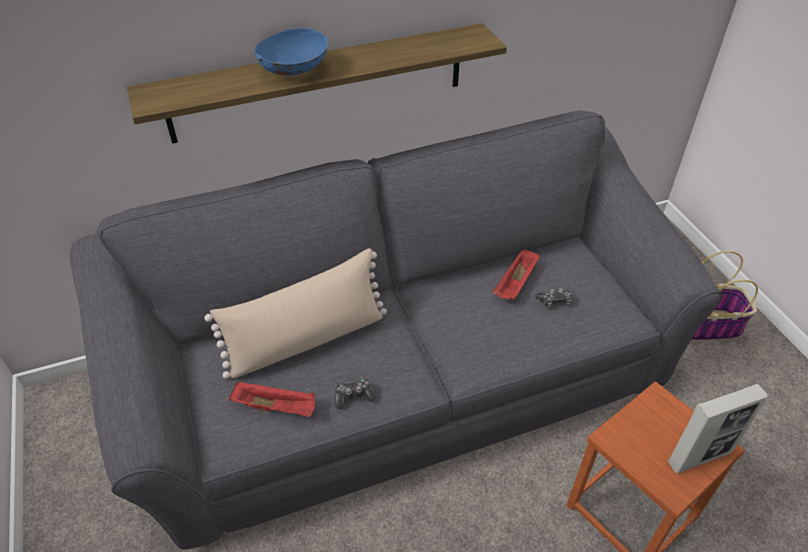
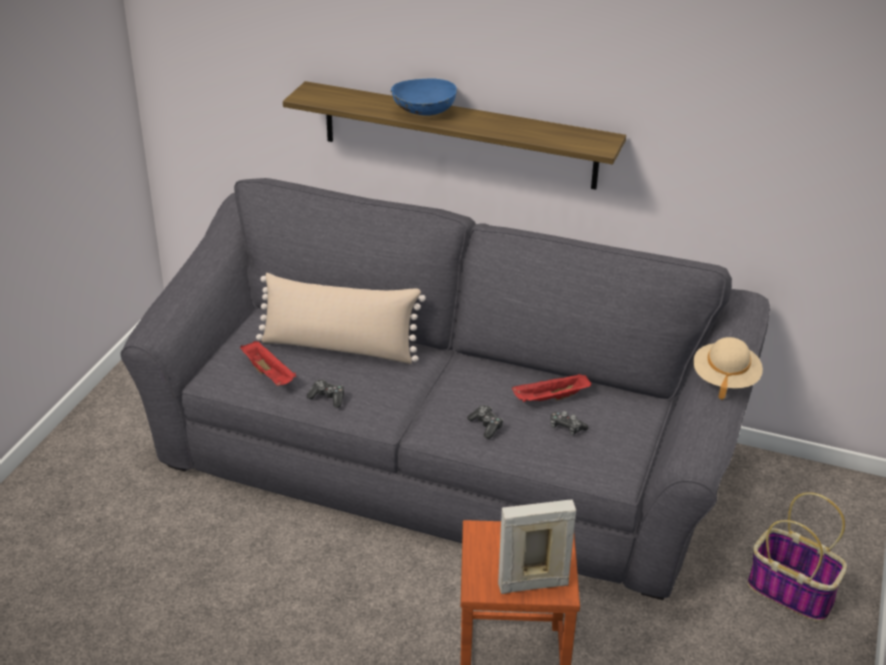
camera: 40 degrees right, 10 degrees down
(502, 337) = (486, 426): none -> game controller
(635, 199) = (724, 379): none -> beige hat
(699, 457) = (532, 584): picture frame -> picture frame turned 150 degrees clockwise

